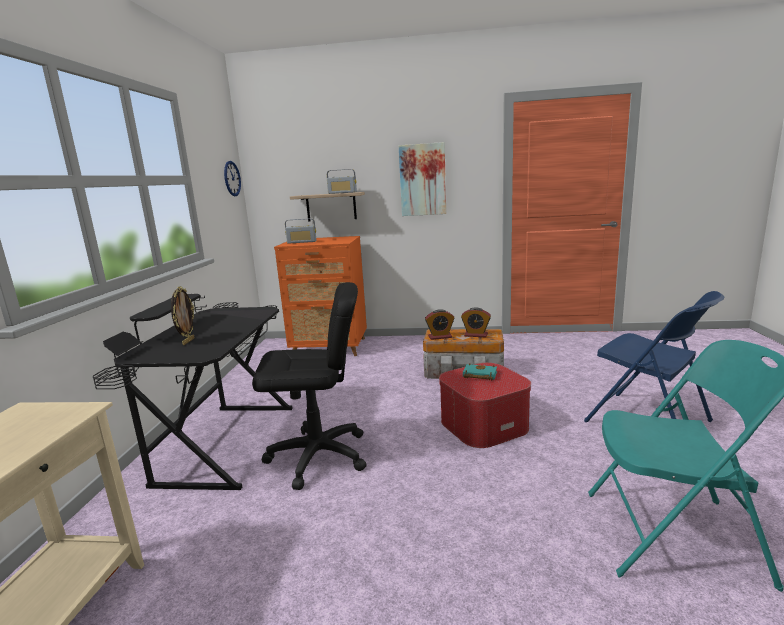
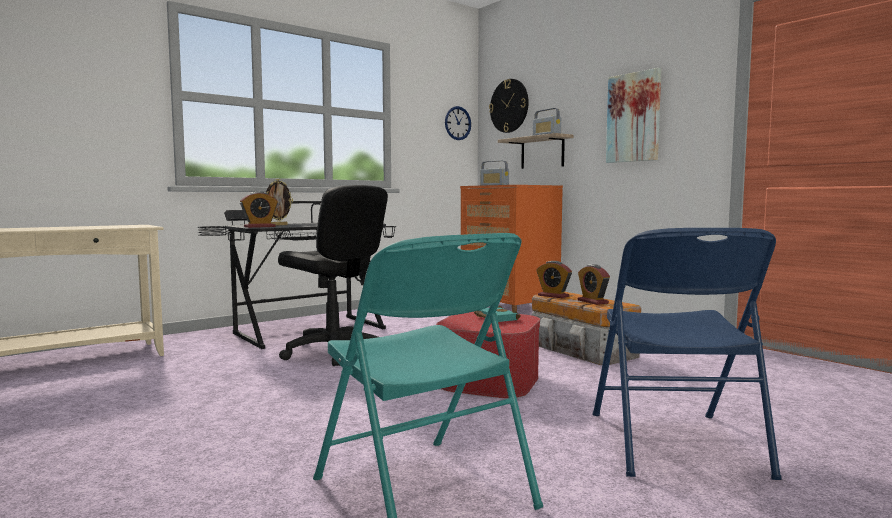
camera: 45 degrees right, 10 degrees down
(197, 353) = (259, 227): none -> alarm clock
(284, 161) = (509, 106): none -> wall clock

